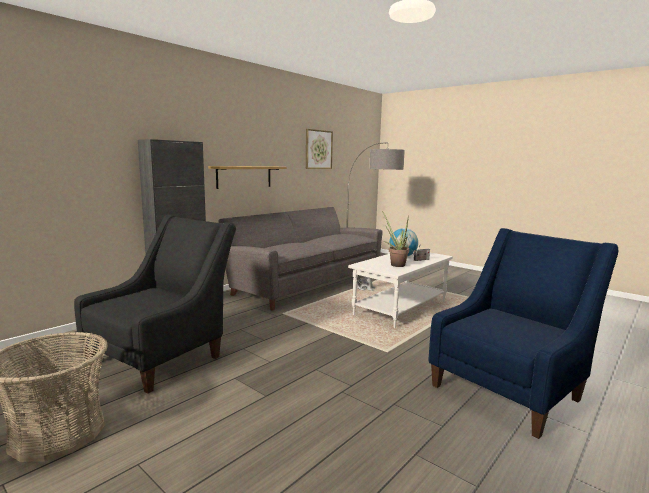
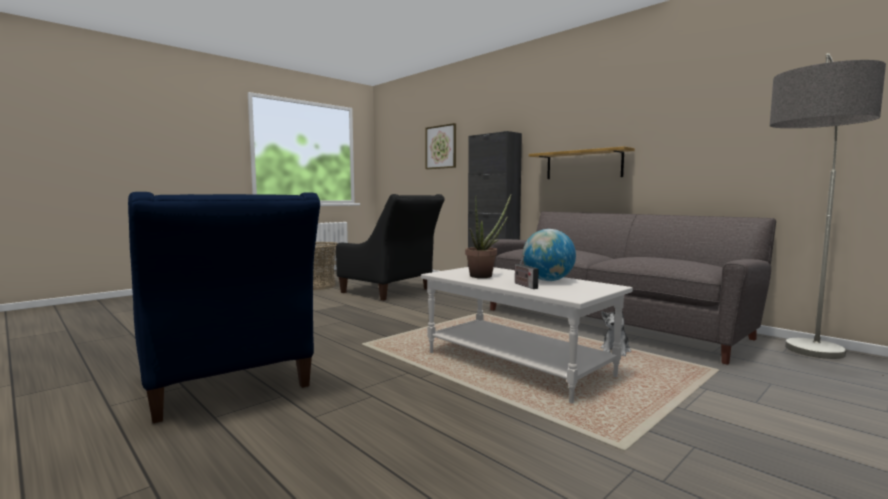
camera: 95 degrees right, 5 degrees down
(318, 149) = (744, 108): picture -> picture (441, 147)

